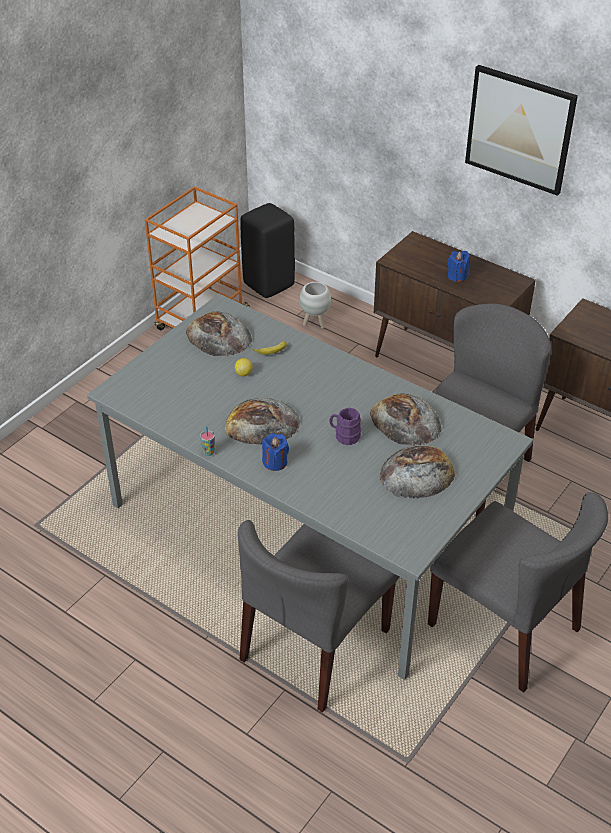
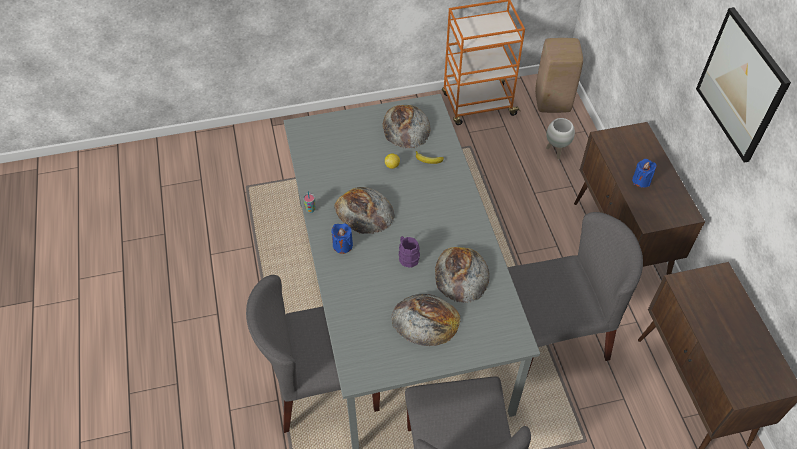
camera: 40 degrees right, 10 degrees up
(268, 285) = (552, 103): black stool -> beige stool

